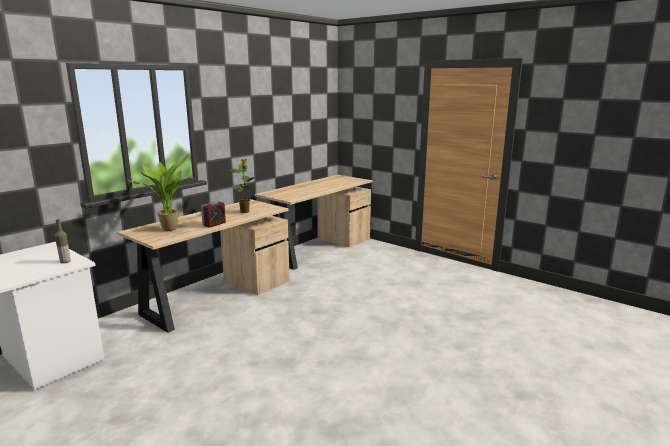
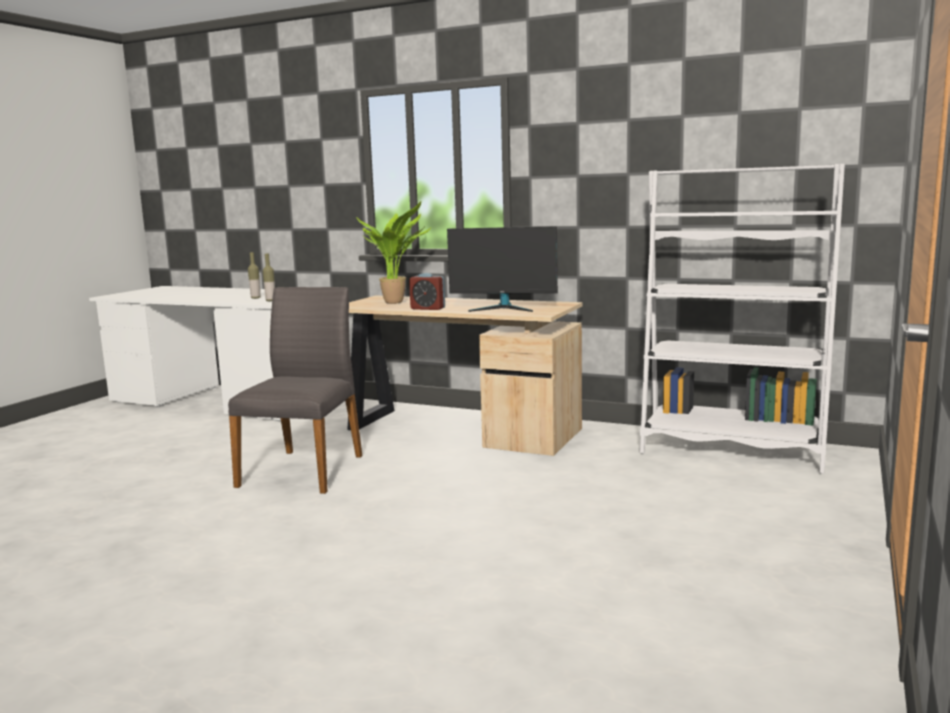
camera: 75 degrees right, 5 degrees down
(29, 267) = (255, 298): none -> bottle
(240, 353) = (304, 470): none -> grey chair
(245, 212) = (504, 308): potted plant -> monitor
(317, 248) = (731, 450): beige desk -> white bookcase

